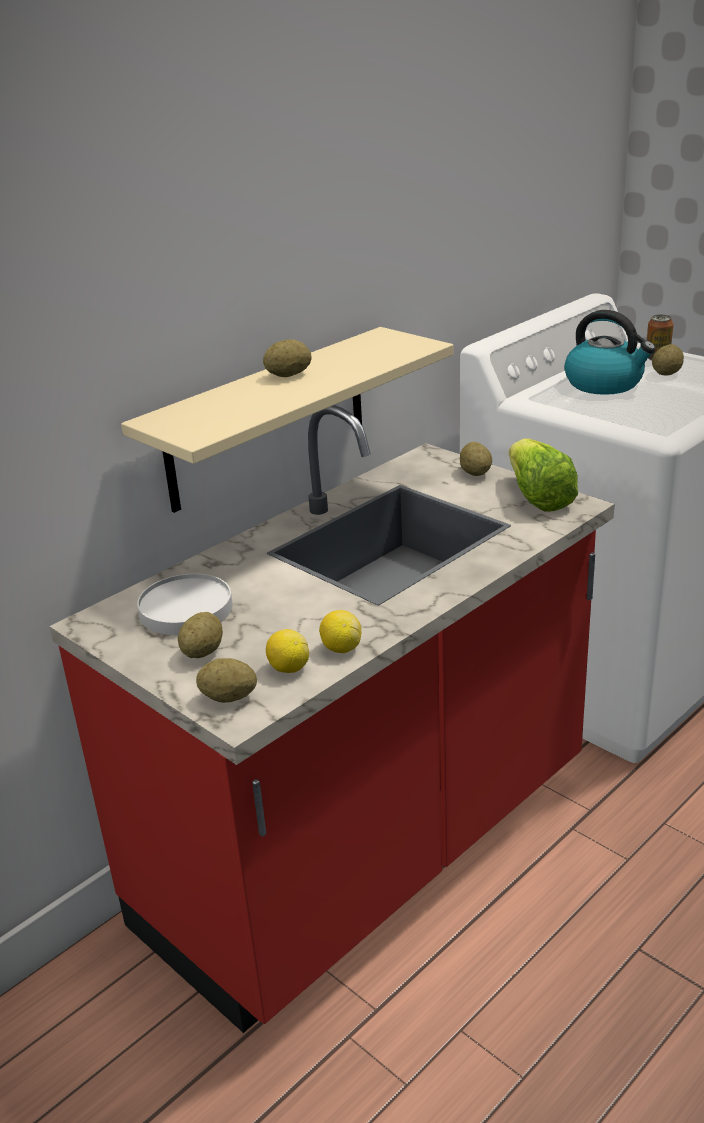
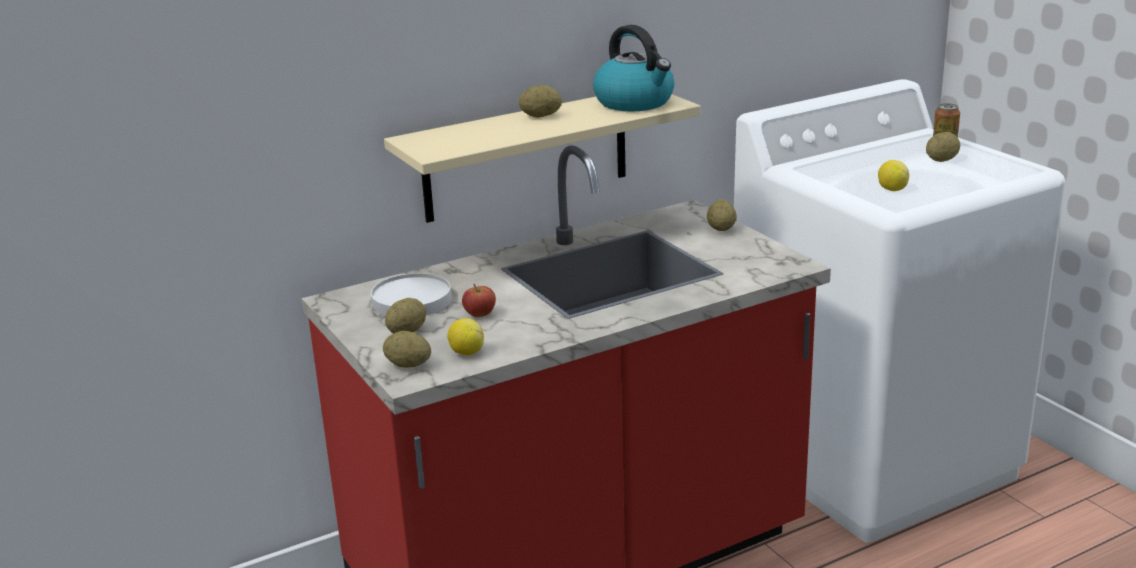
camera: 15 degrees right, 5 degrees down
(276, 616) = (480, 315): none -> apple
(341, 648) = (517, 344): lemon -> lemon (892, 189)
(537, 497) = (763, 255): lettuce -> none
(605, 384) = (874, 163): kettle -> kettle (635, 102)

